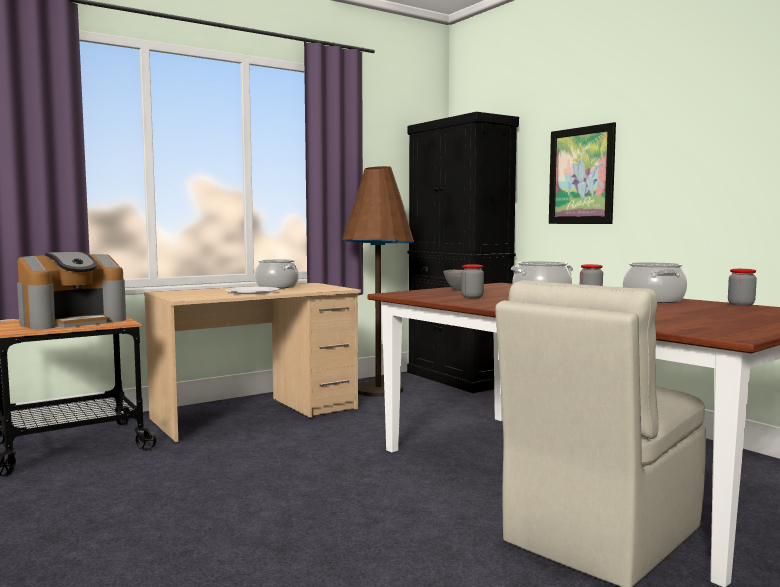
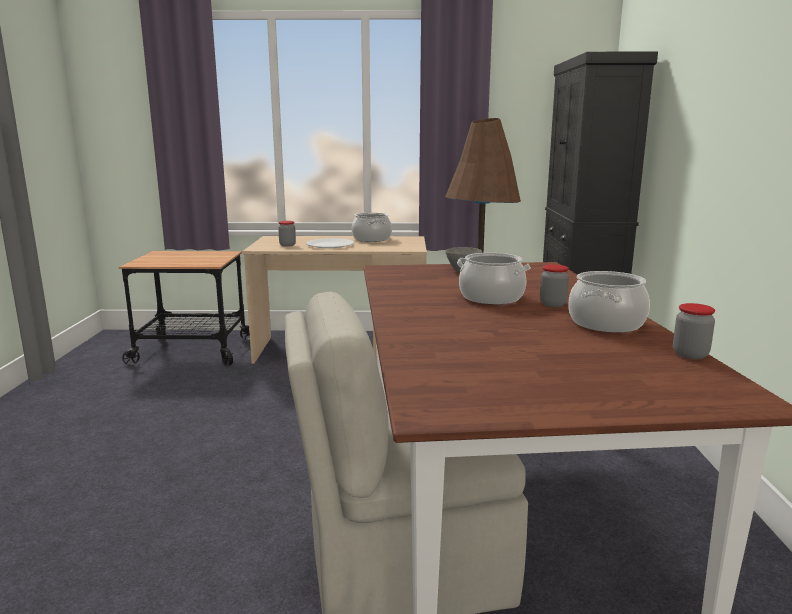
camera: 35 degrees right, 10 degrees up
(73, 321) = (190, 258): coffee machine -> none
(472, 297) = (430, 285): jar -> jar (287, 245)
(581, 176) = (696, 133): picture -> none

